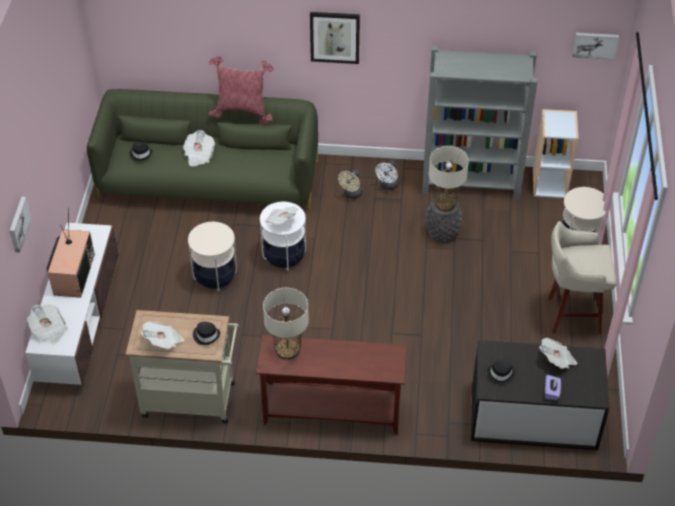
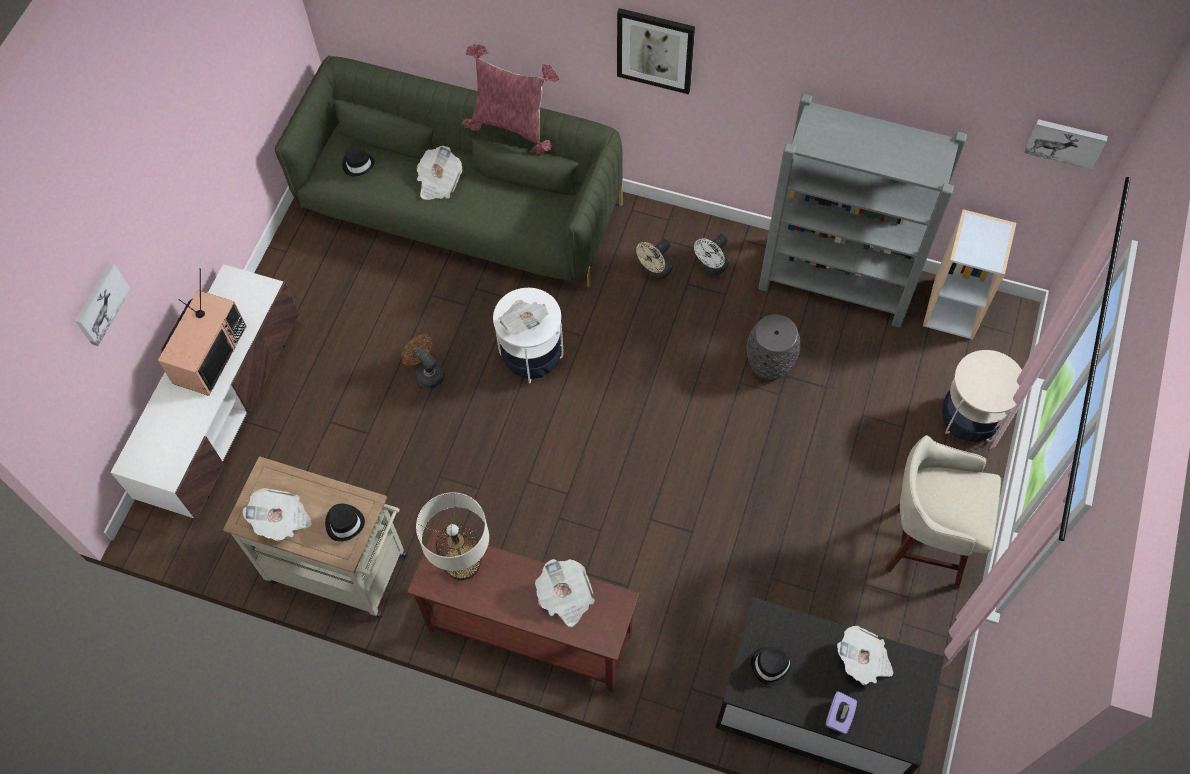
camera: 15 degrees right, 15 degrees up
(49, 330) = (152, 442): newspaper -> newspaper (565, 597)
(215, 277) = (427, 372): beige side table -> brown fan
(445, 204) = (776, 333): table lamp -> none

